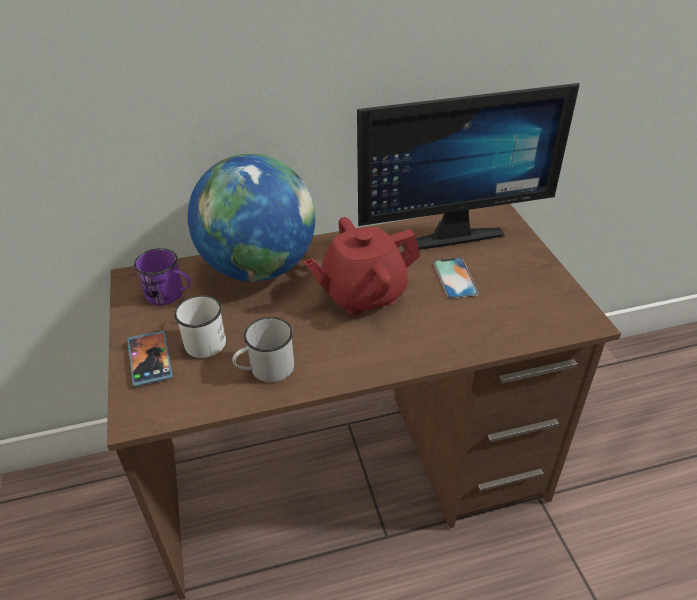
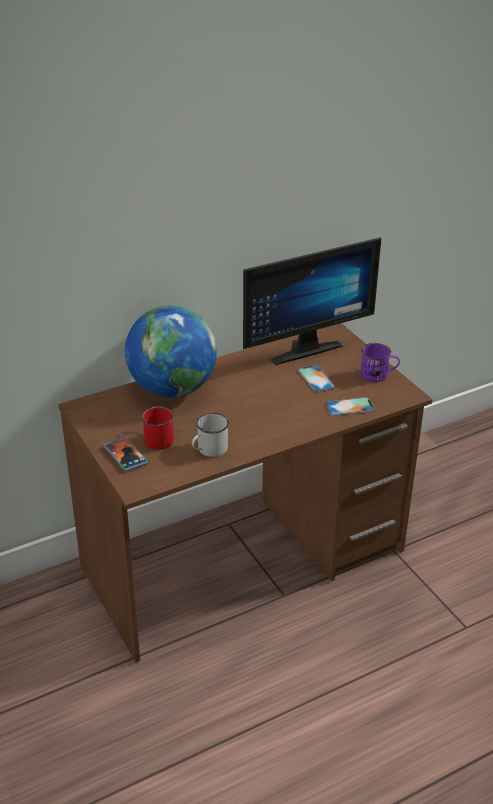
camera: 15 degrees left, 5 degrees down
(170, 295) = (115, 414): purple mug -> purple mug (378, 375)
(204, 339) = (156, 438): white mug -> red mug
(363, 294) = (255, 397): red teapot -> none
(492, 328) = (349, 406): none -> phone

